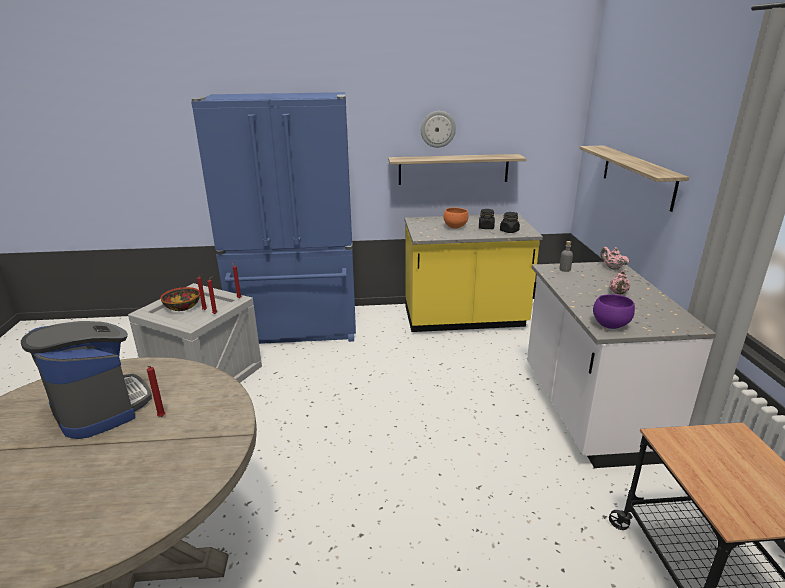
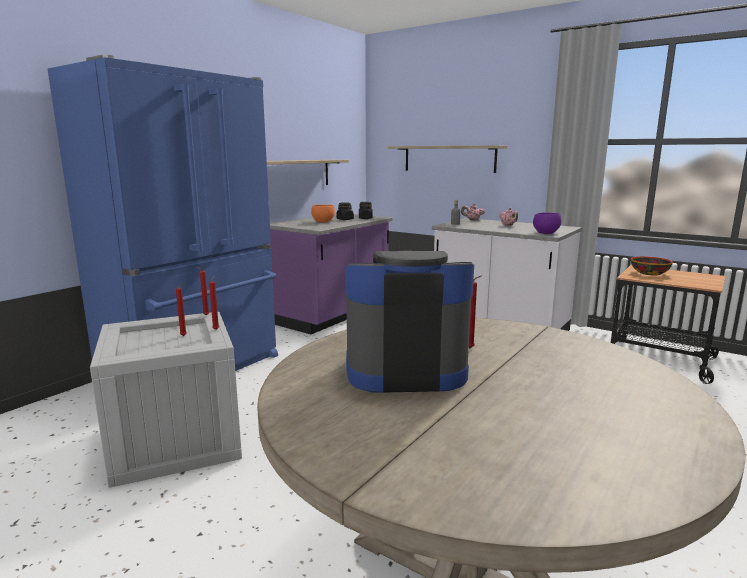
camera: 50 degrees left, 10 degrees down
(182, 307) = (145, 343): bowl -> bowl (650, 273)
(438, 129) = (278, 134): wall clock -> none
(464, 319) = (332, 315): yellow counter -> purple counter

